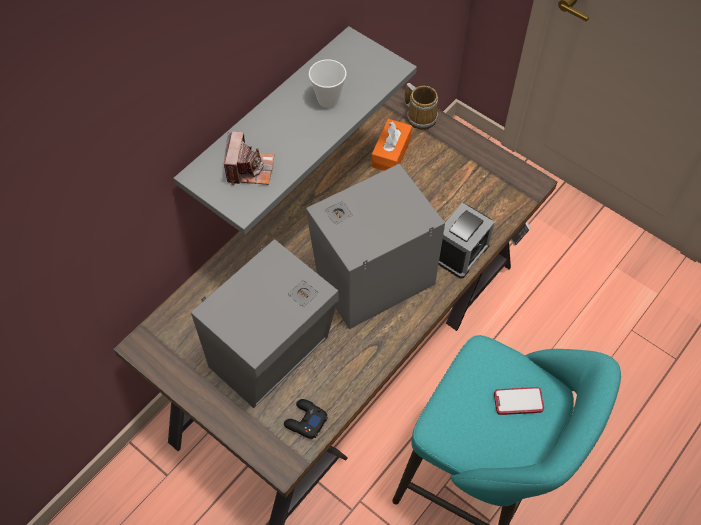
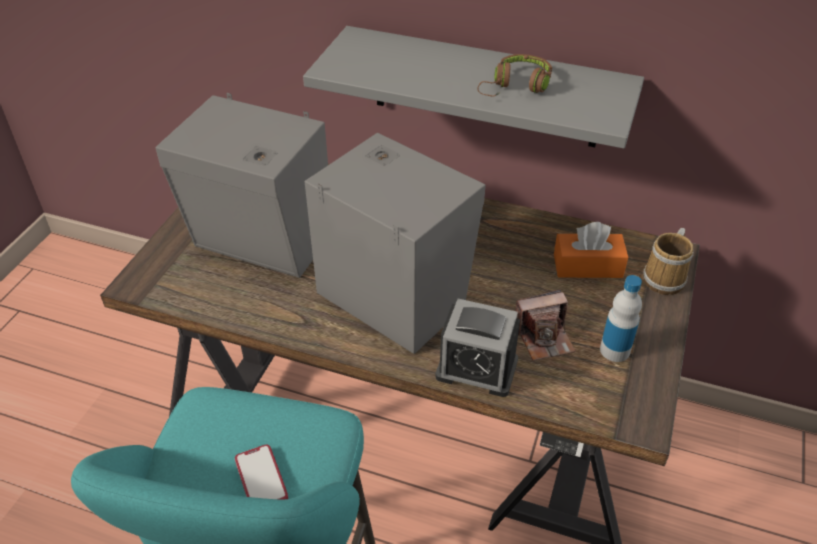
camera: 70 degrees right, 15 degrees down
(250, 168) = (383, 61): camera -> camera (544, 338)
(305, 421) = (188, 288): black game controller -> none
(328, 99) = (516, 86): cup -> brown headphones
(472, 171) = (614, 350): none -> bottle

